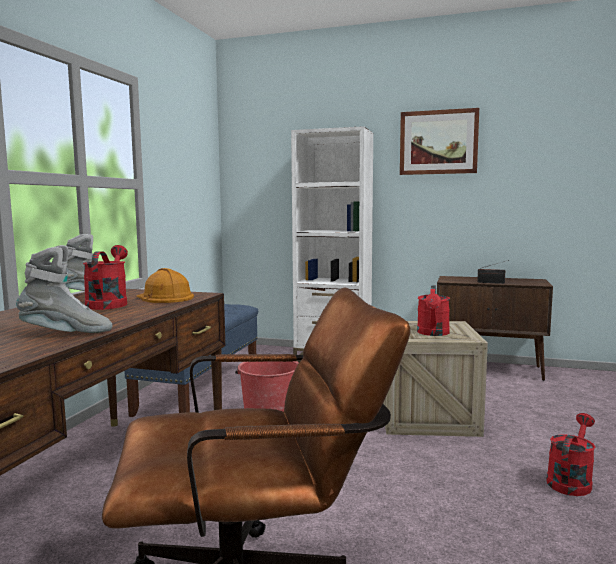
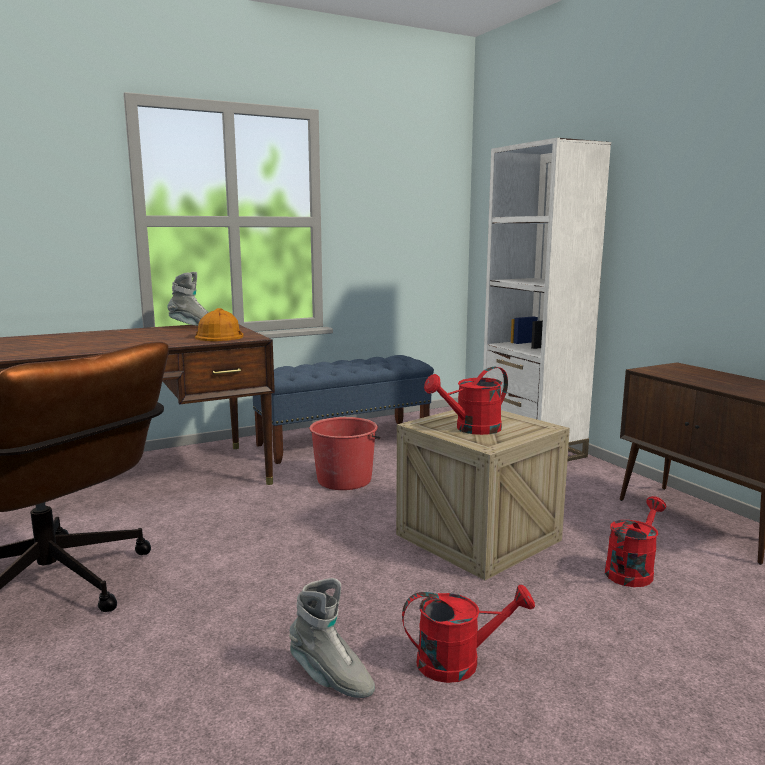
camera: 45 degrees right, 5 degrees up
(66, 333) = (64, 350): grey boot -> grey boot (330, 678)
(108, 303) = (172, 334): red watering can -> red watering can (632, 570)
(438, 142) = (696, 150): picture -> none
(492, 283) = (703, 384): radio -> none

